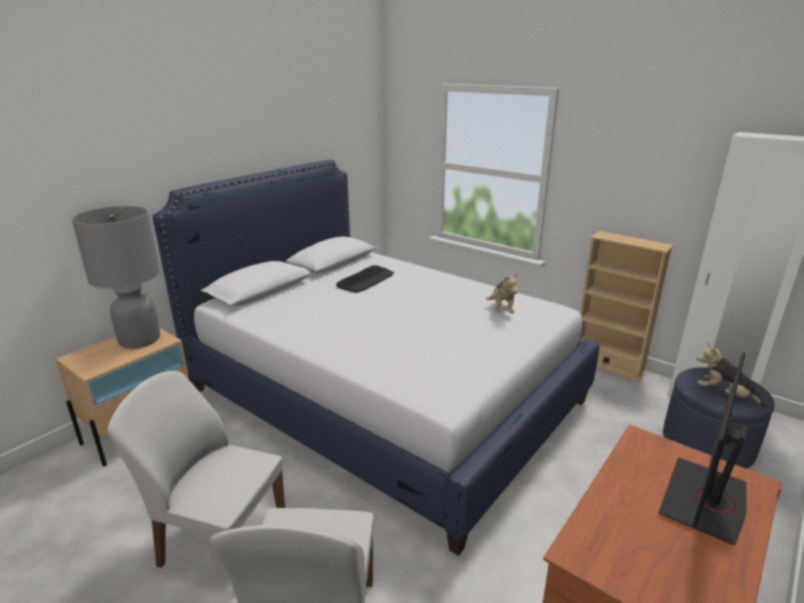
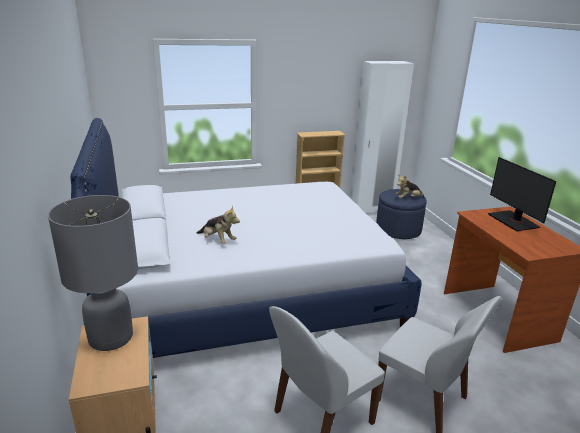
camera: 55 degrees left, 0 degrees up
(366, 279) = (199, 211): keyboard -> none
(501, 309) = (307, 194): plush toy -> plush toy (217, 240)

